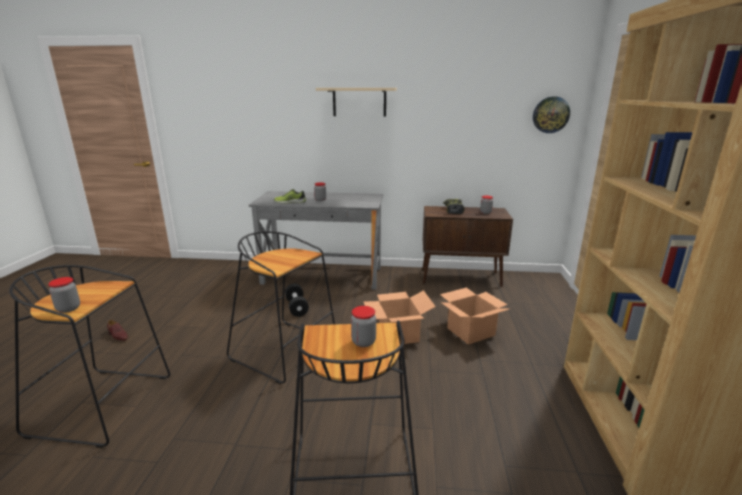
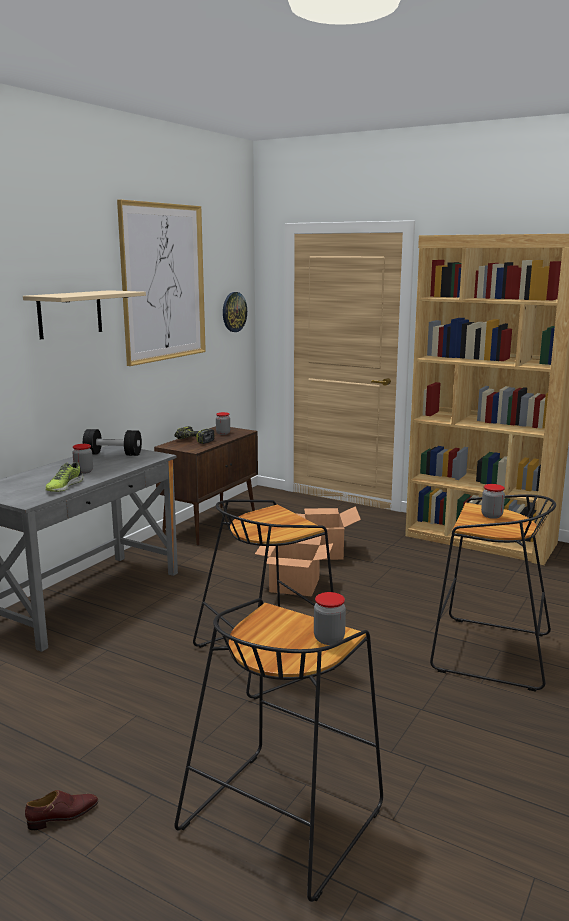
camera: 65 degrees left, 5 degrees down
(296, 307) = (160, 632): black dumbbell -> black dumbbell (113, 454)
(456, 84) = (163, 282): none -> picture

